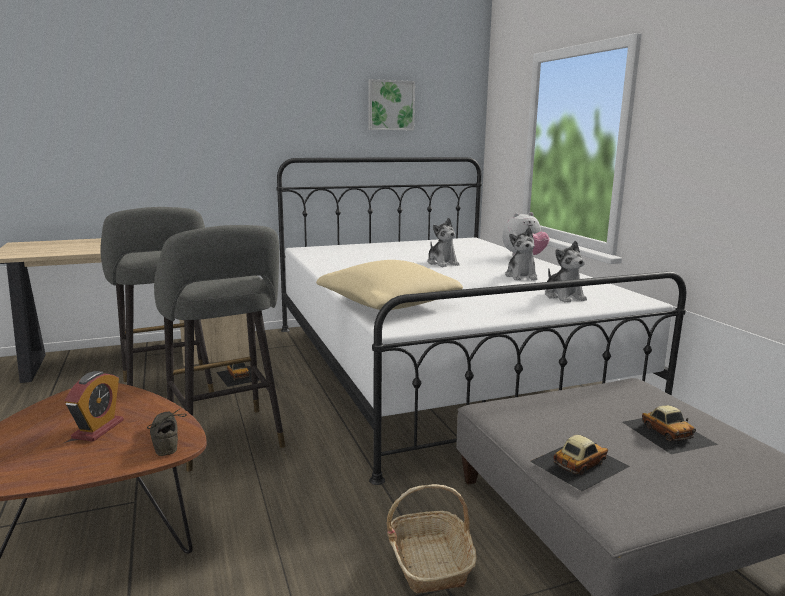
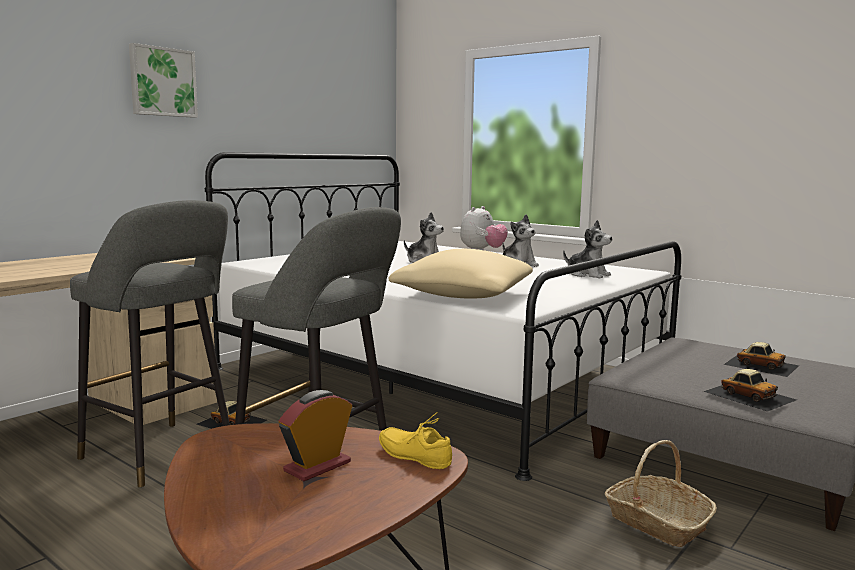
camera: 30 degrees left, 5 degrees down
(98, 429) = (317, 466): alarm clock -> alarm clock turned 120 degrees counterclockwise
(168, 439) = (416, 455): grey shoe -> yellow shoe
(390, 105) = (314, 96): picture -> picture (162, 82)
(578, 463) = (749, 395): toy car -> toy car turned 120 degrees clockwise

